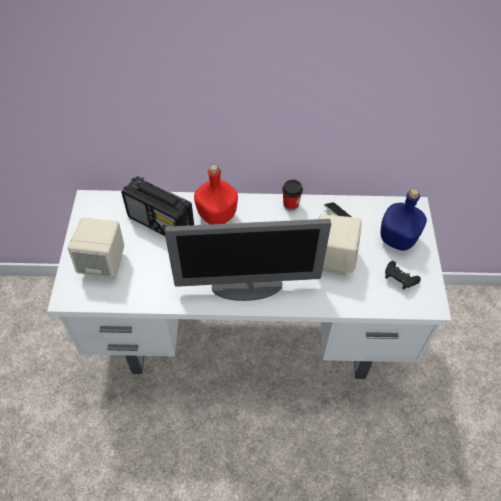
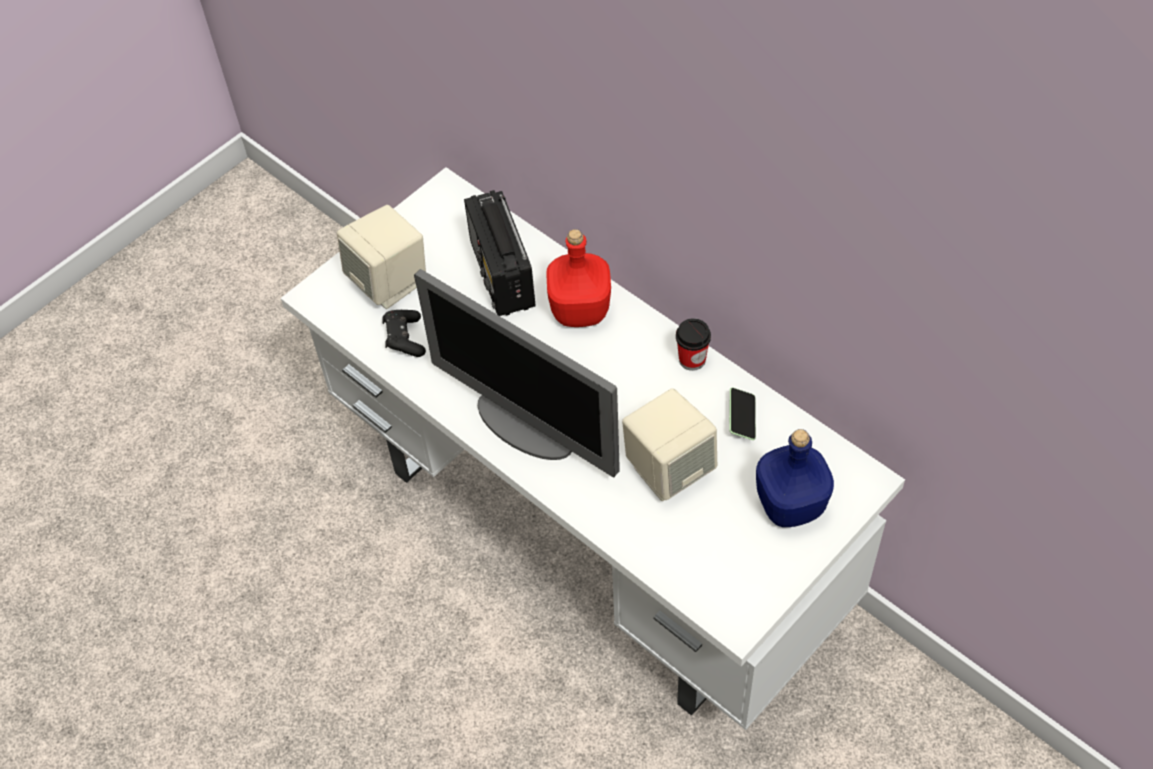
camera: 45 degrees right, 0 degrees up
(399, 279) = (729, 558): black game controller -> black game controller (404, 339)

